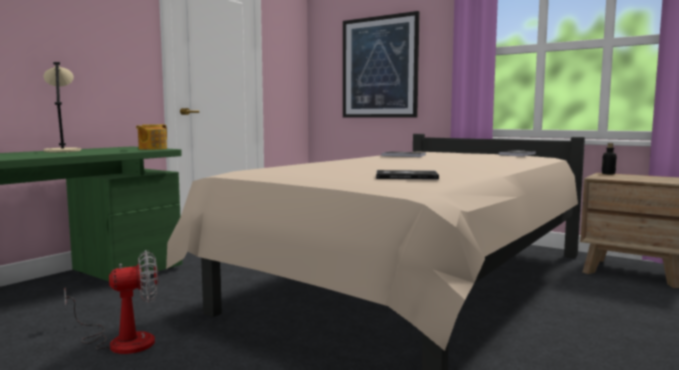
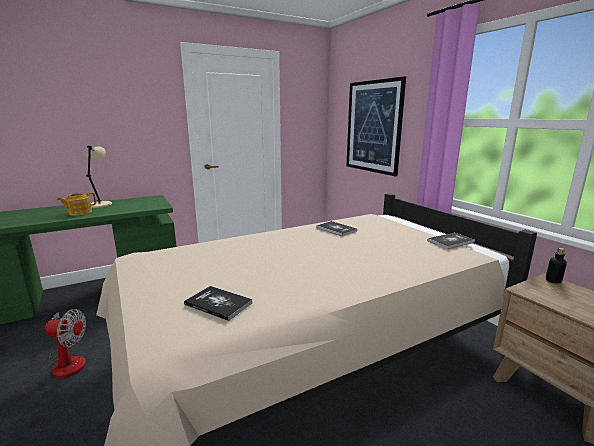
camera: 25 degrees right, 10 degrees up
(152, 149) = (156, 205): teapot -> teapot (79, 212)

